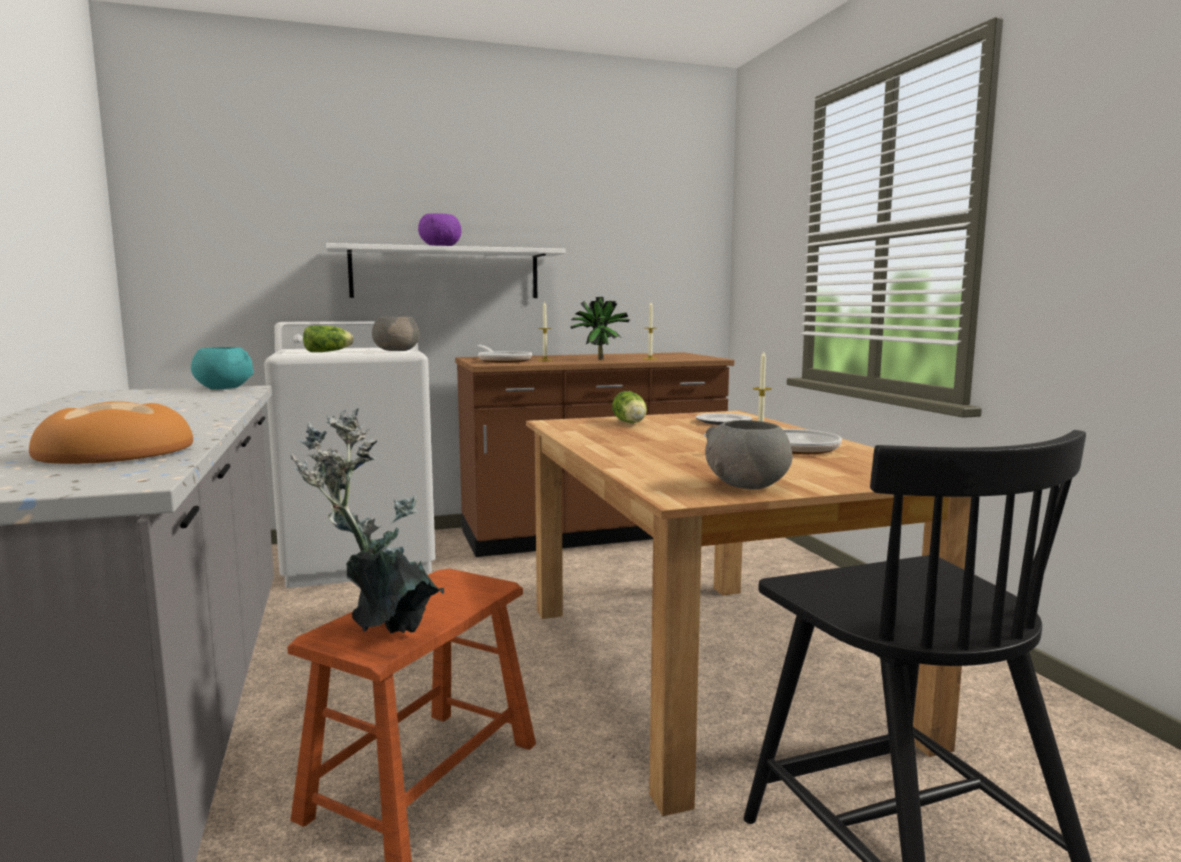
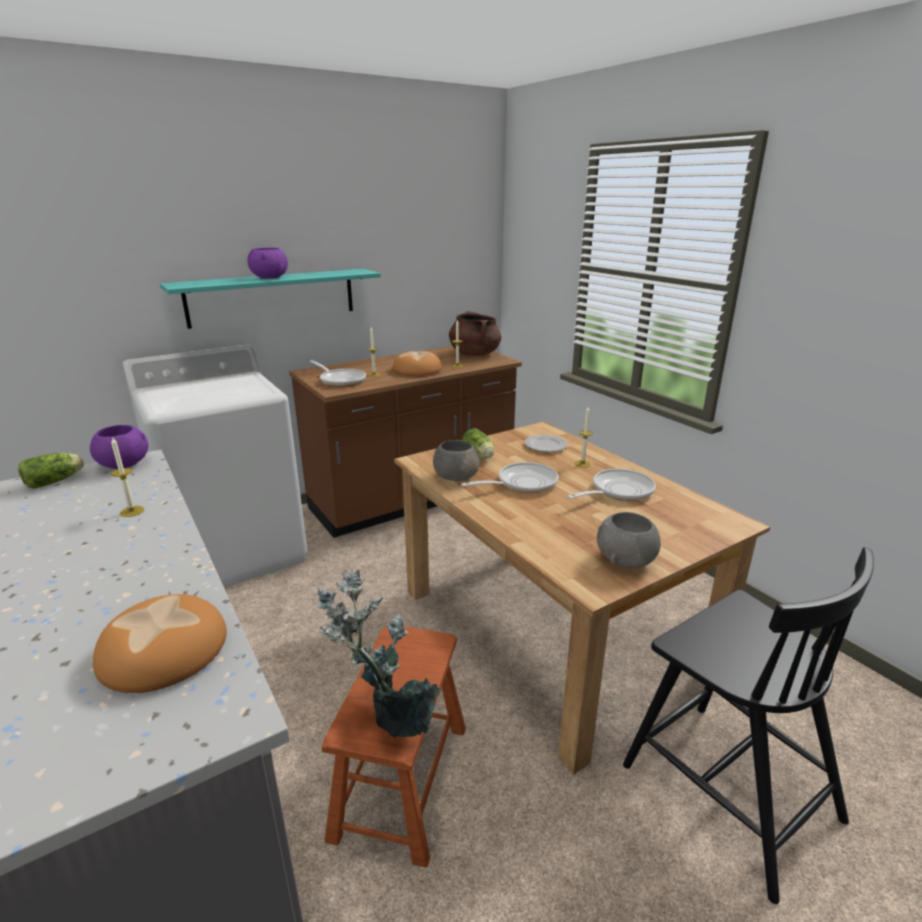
camera: 15 degrees left, 15 degrees up
(196, 404) = (132, 511): none -> candle
(223, 388) = (124, 465): turquoise bowl -> purple bowl
(329, 351) = (194, 397): lettuce -> lettuce (56, 481)
(397, 351) = (255, 389): grey bowl -> grey bowl (456, 476)
(446, 273) = (272, 297): white shelf -> turquoise shelf
(598, 359) = (416, 370): potted plant -> bread
(665, 439) = (522, 483): none -> frying pan
(680, 355) = (474, 354): none -> brown cooking pot

